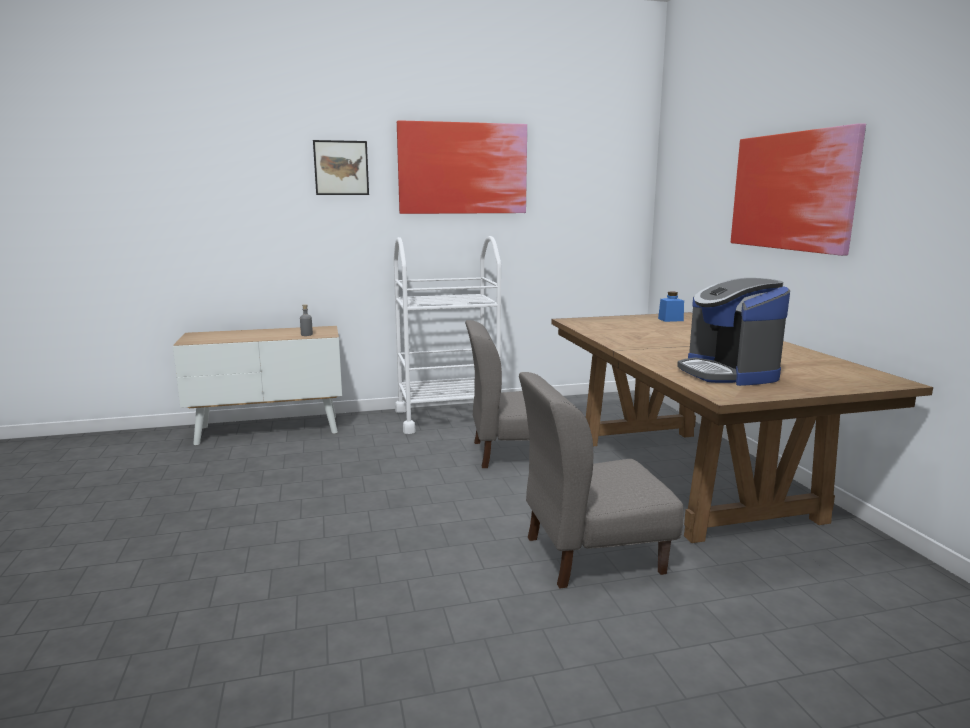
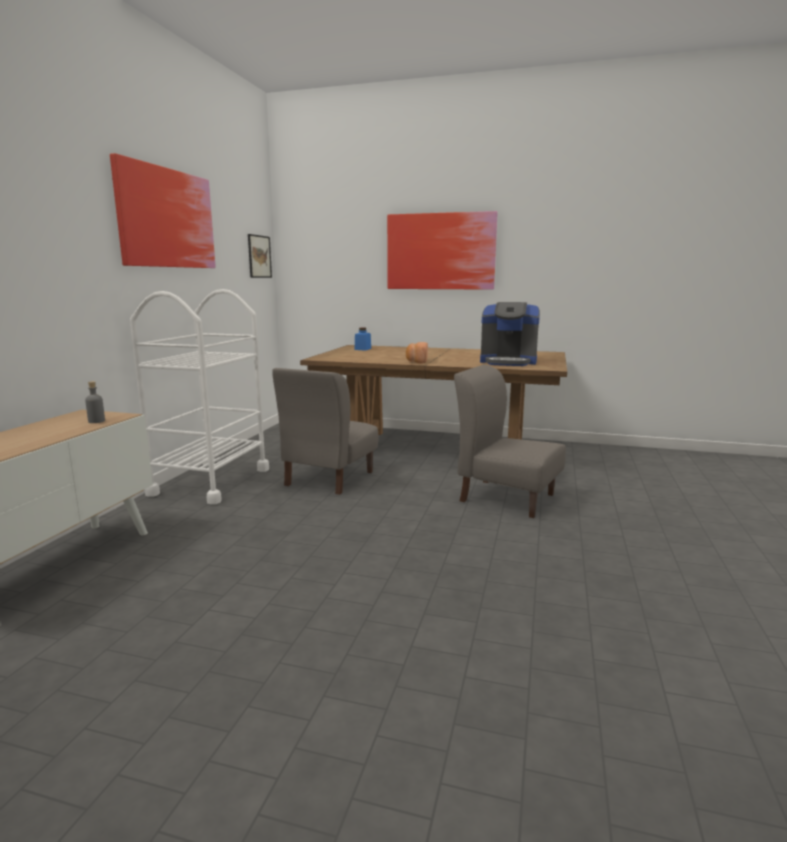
camera: 60 degrees left, 0 degrees up
(341, 168) = (60, 203): picture -> picture (259, 256)
(592, 554) = (506, 497): grey chair -> grey chair turned 105 degrees clockwise
(631, 344) = (416, 361): none -> bread

